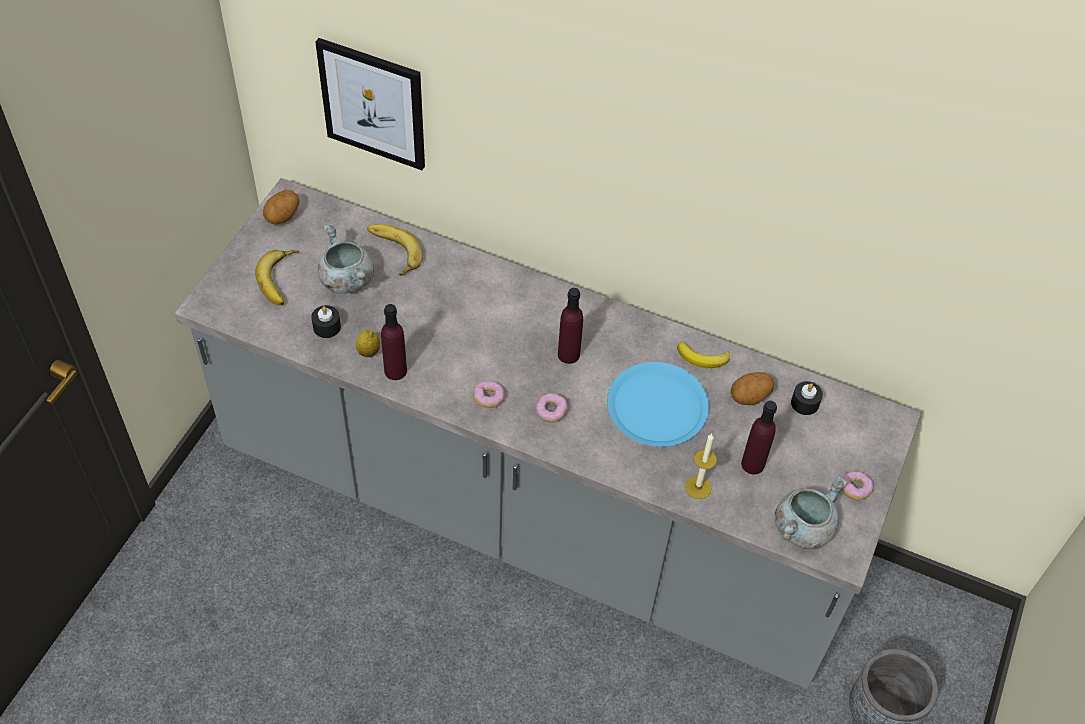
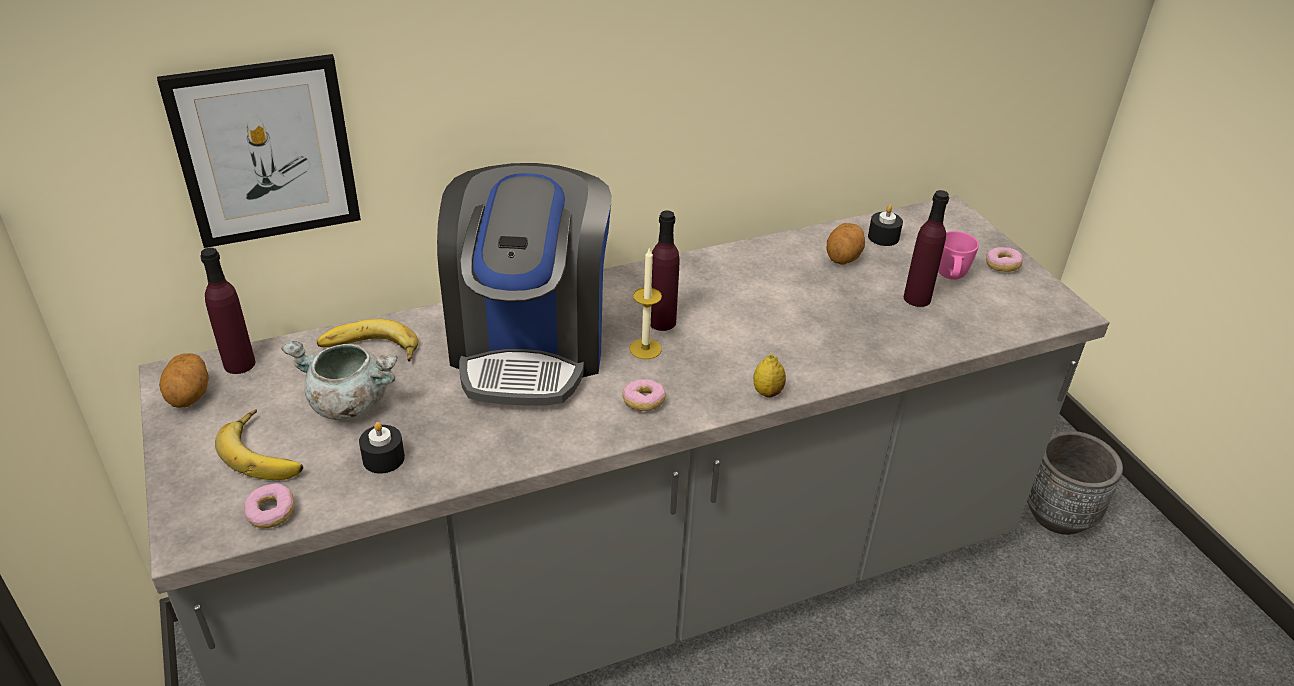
camera: 45 degrees left, 15 degrees down
(368, 352) = (464, 448): lemon -> lemon (767, 392)
(395, 370) = (517, 444): purple bottle -> purple bottle (239, 364)
(477, 312) = (530, 344): none -> coffee machine
(551, 412) = (714, 373): donut -> donut (271, 513)
(657, 406) = (789, 309): blue plate -> none
(698, 487) = (909, 342): candle -> candle (645, 349)
(703, 358) = (770, 256): banana -> none
(801, 469) = (950, 278): none -> pink mug
(802, 527) = (1015, 313): grey cooking pot -> none

